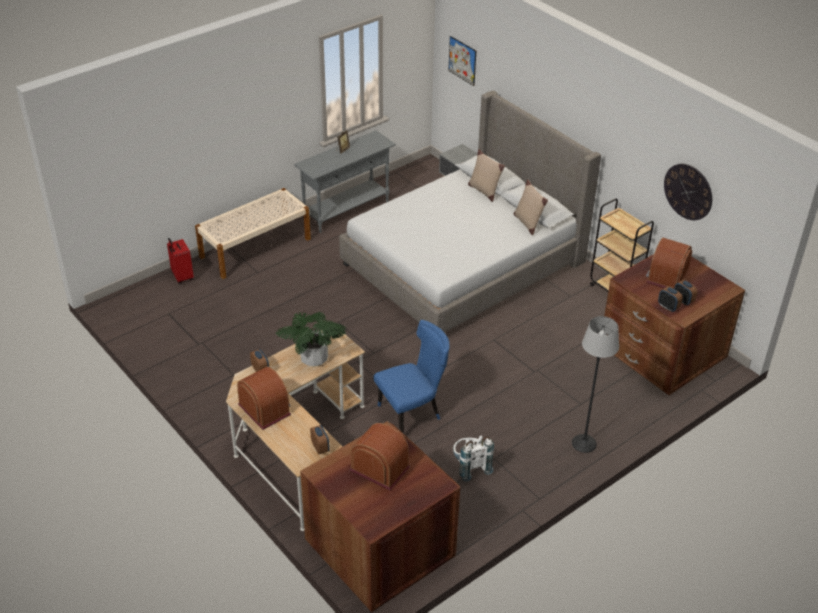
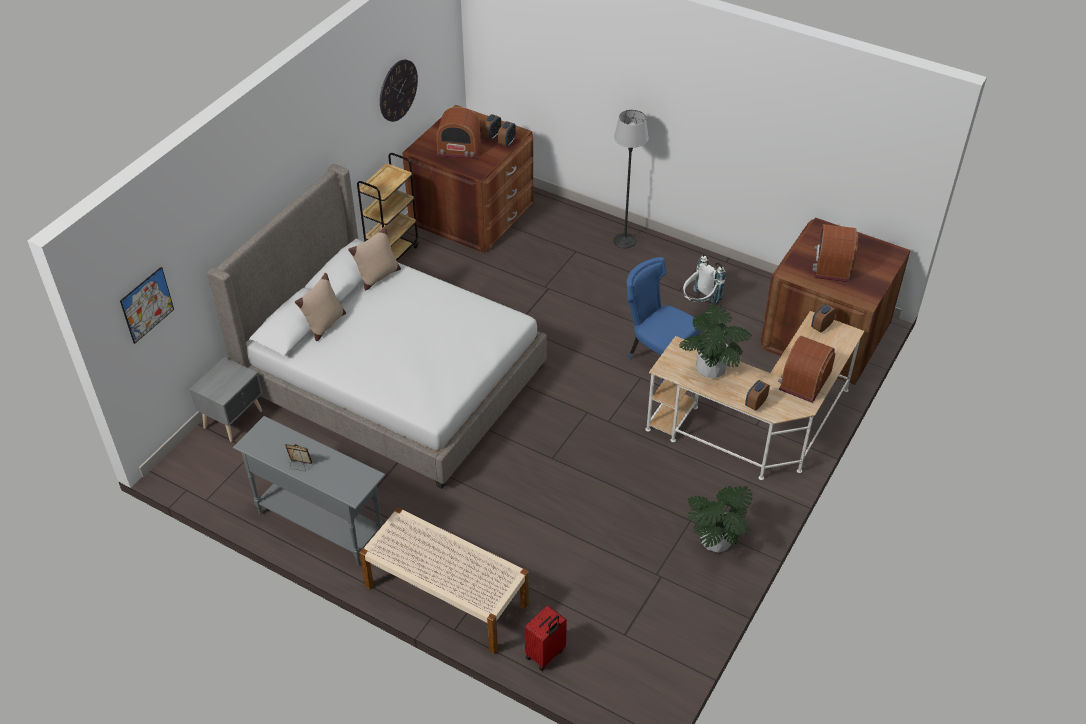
camera: 110 degrees left, 5 degrees up
(206, 381) = (715, 541): none -> potted plant

